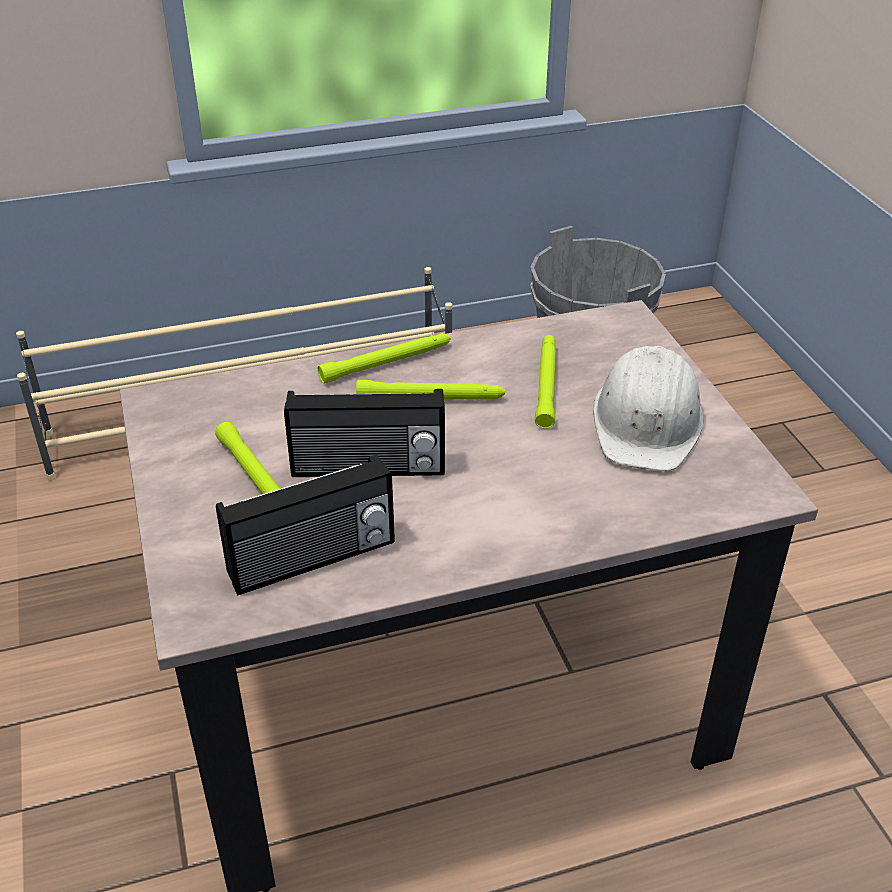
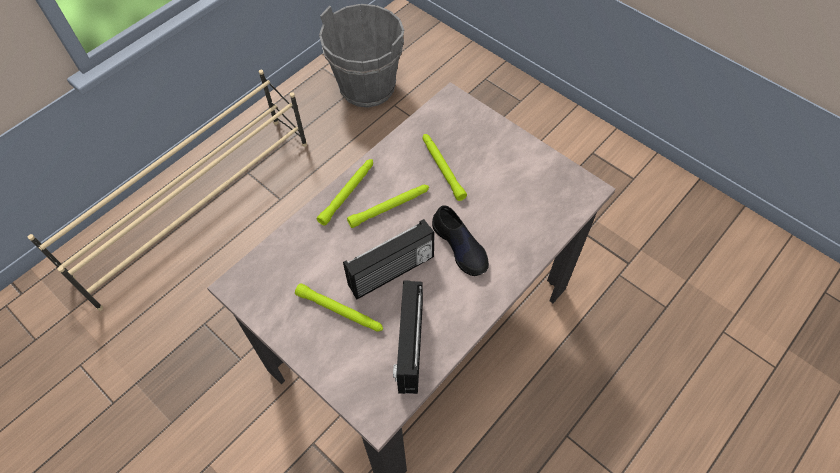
camera: 30 degrees left, 20 degrees up
(313, 560) = (408, 347): radio -> radio turned 150 degrees clockwise
(495, 479) = (460, 246): none -> black shoe
(647, 422) = (508, 170): white hard hat -> none

